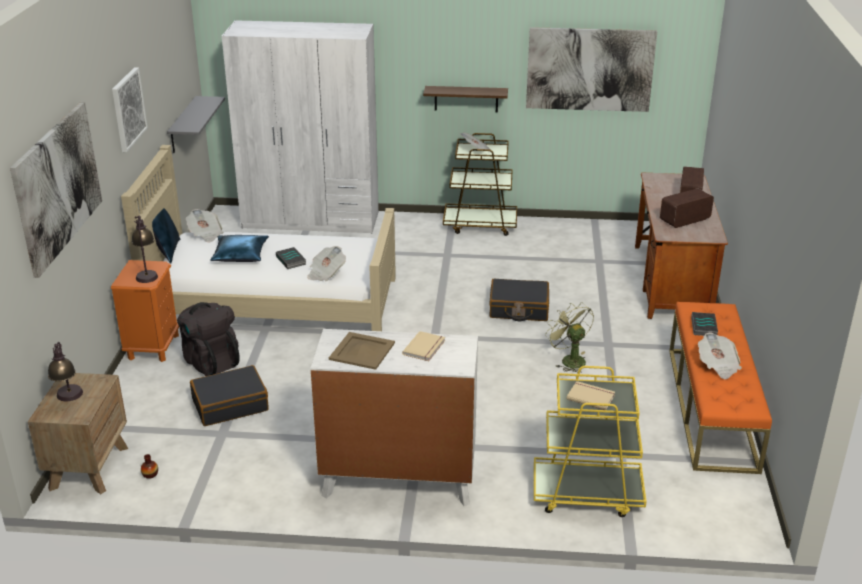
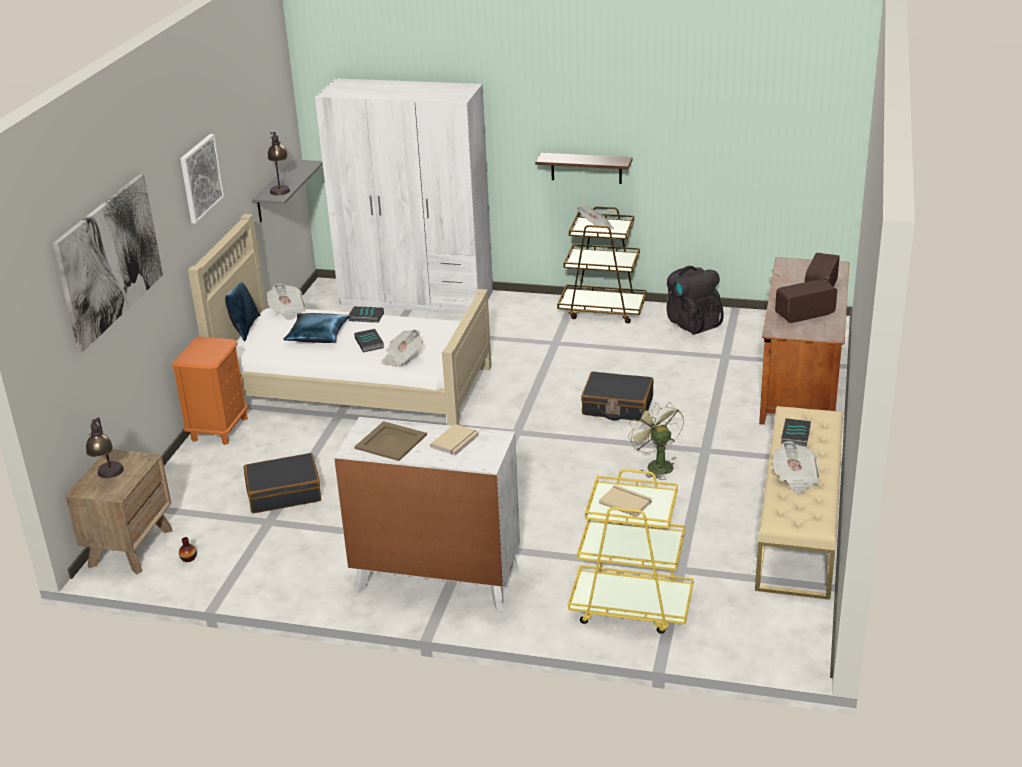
camera: 10 degrees right, 0 degrees up
(147, 273) = (211, 351): table lamp -> table lamp (280, 188)
(210, 361) = (274, 447): black backpack -> black backpack (692, 323)
(281, 237) = (365, 317): none -> book
(589, 69) = (724, 138): picture -> none
(711, 407) = (799, 525): orange bench -> beige bench

